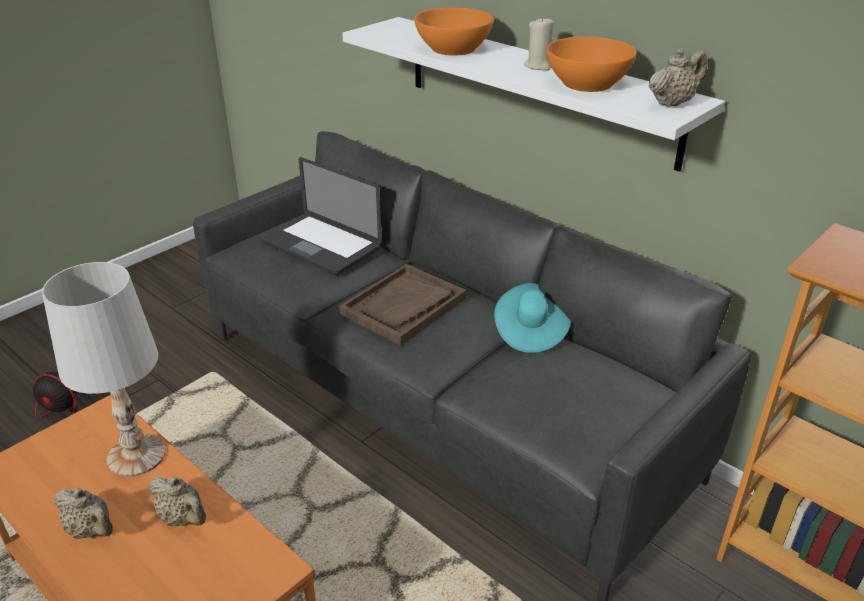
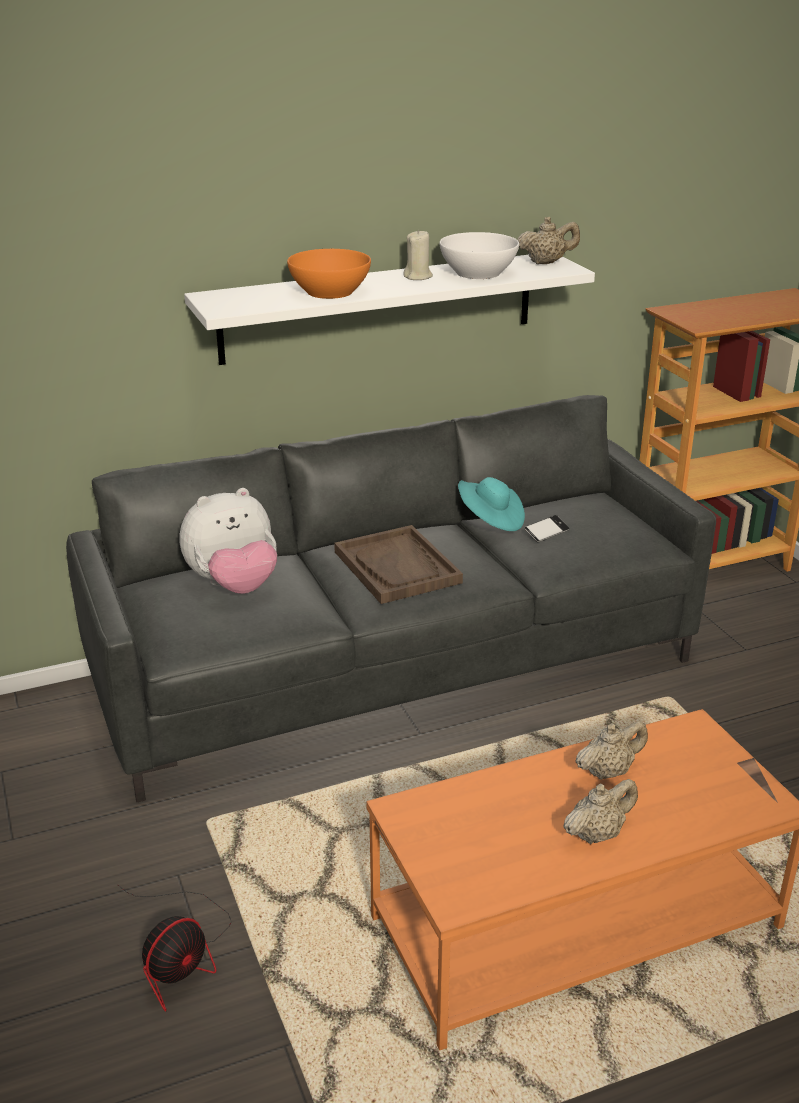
camera: 65 degrees left, 5 degrees down
(137, 455) = (496, 792): white table lamp -> none
(320, 245) = (234, 585): laptop -> plush toy
(534, 370) = (546, 532): none -> phone
(587, 84) = (478, 273): orange bowl -> white bowl
(672, 103) = (546, 263): beige teapot -> beige teapot turned 90 degrees clockwise

